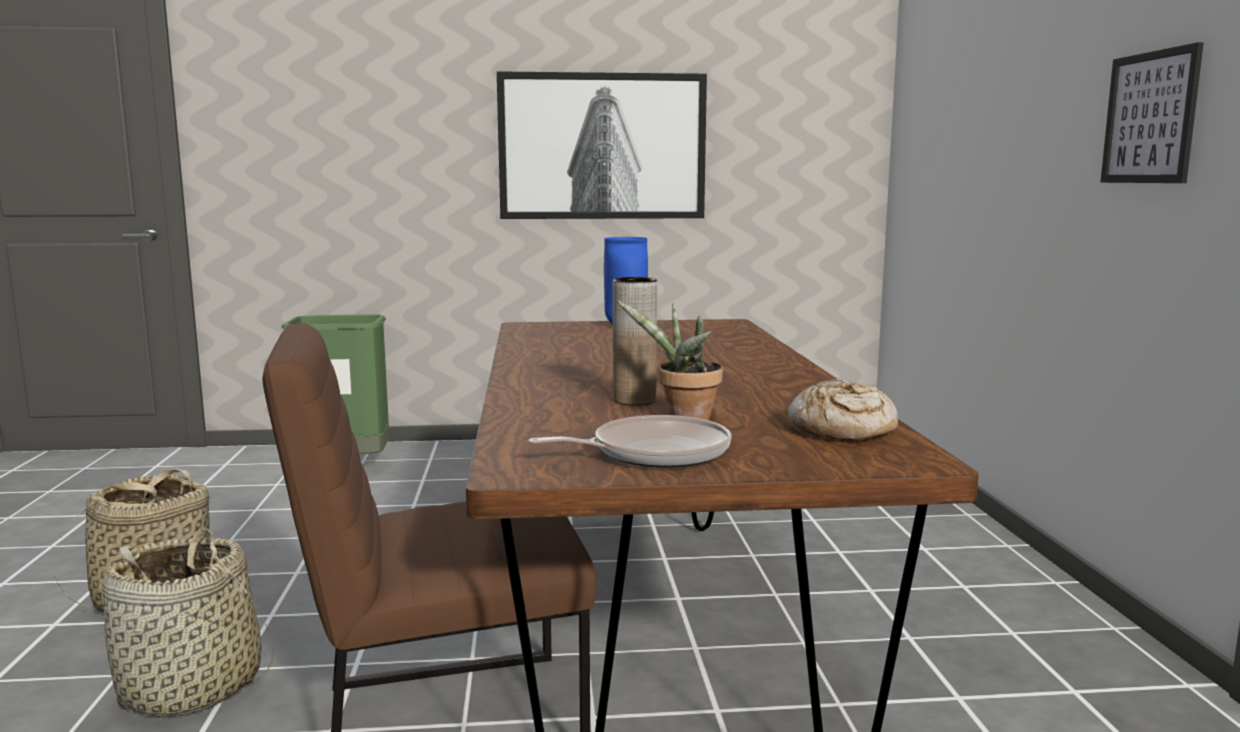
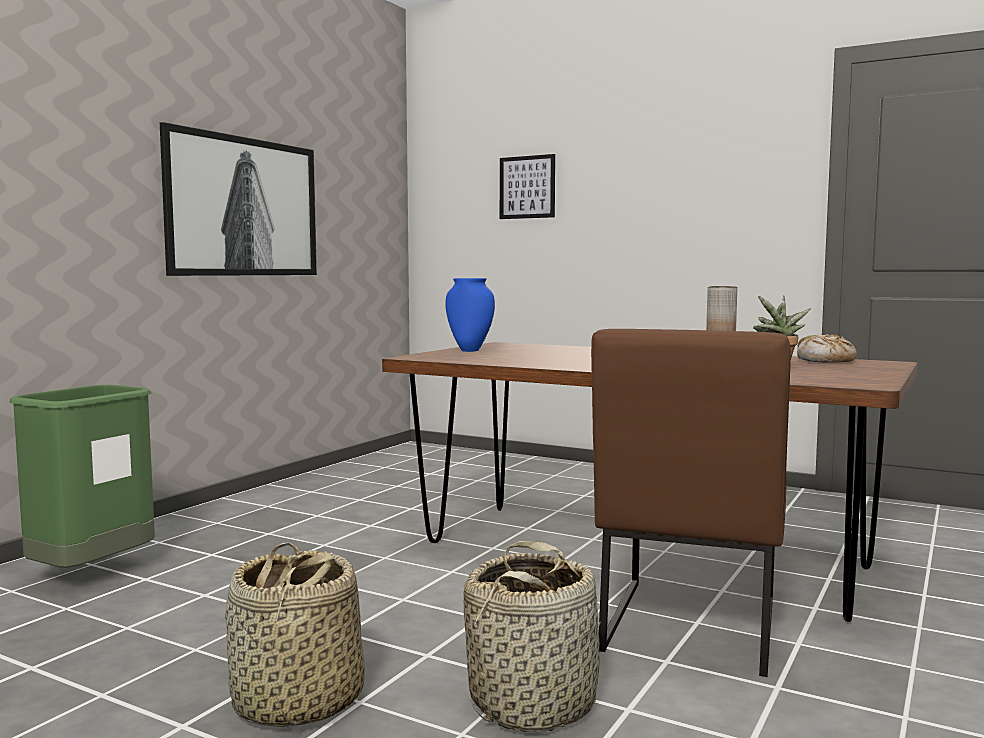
camera: 55 degrees left, 5 degrees down
(653, 453) = (847, 374): frying pan -> none
(1150, 118) = (712, 206): picture -> picture (527, 187)

